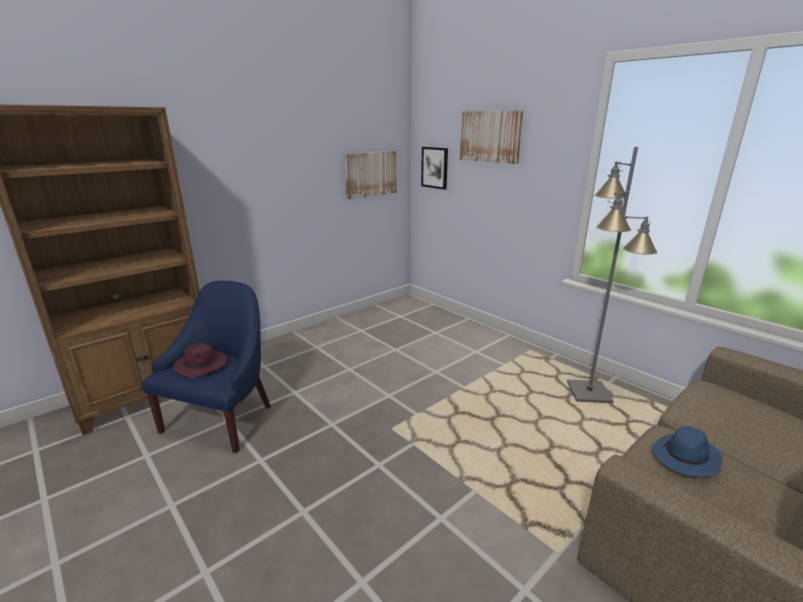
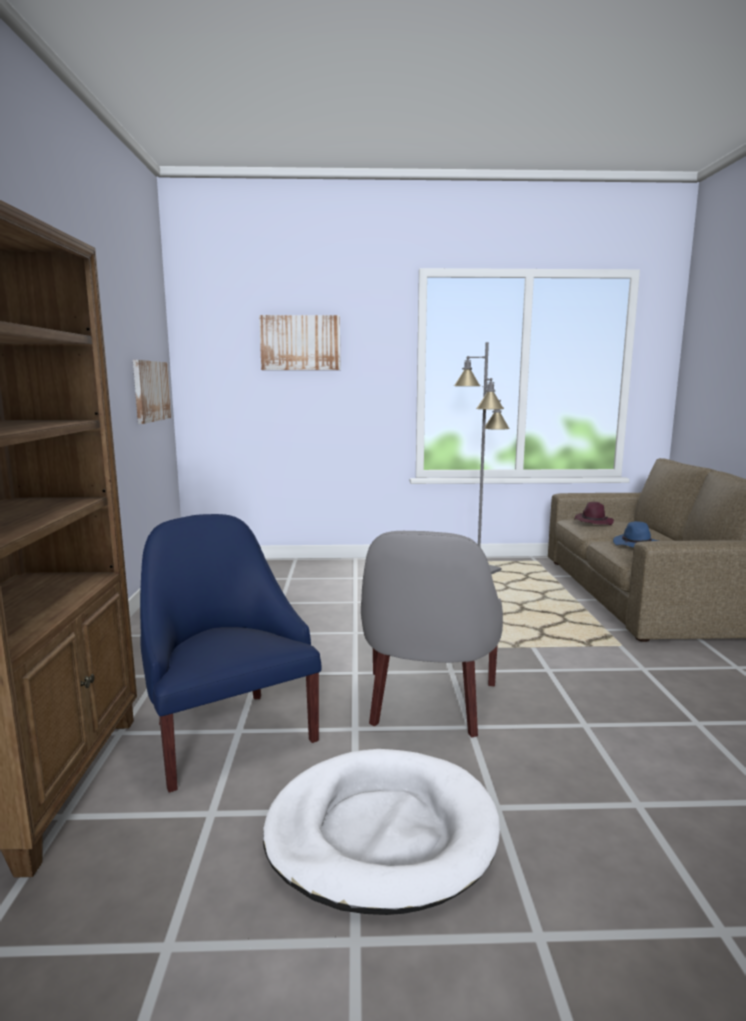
camera: 50 degrees left, 10 degrees down
(153, 527) = (381, 833): none -> white dog bed
(202, 366) = (224, 641): purple hat -> purple hat (593, 522)
(319, 475) = (427, 703): none -> grey armchair
(435, 167) = (218, 383): picture -> none

